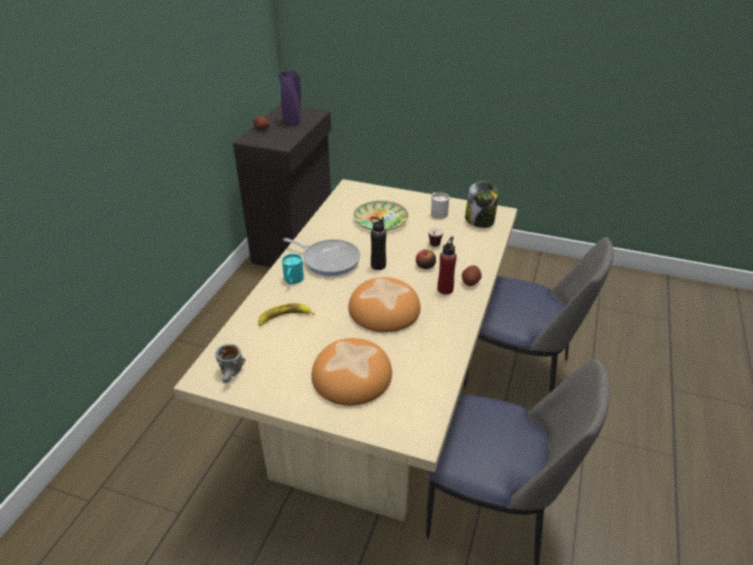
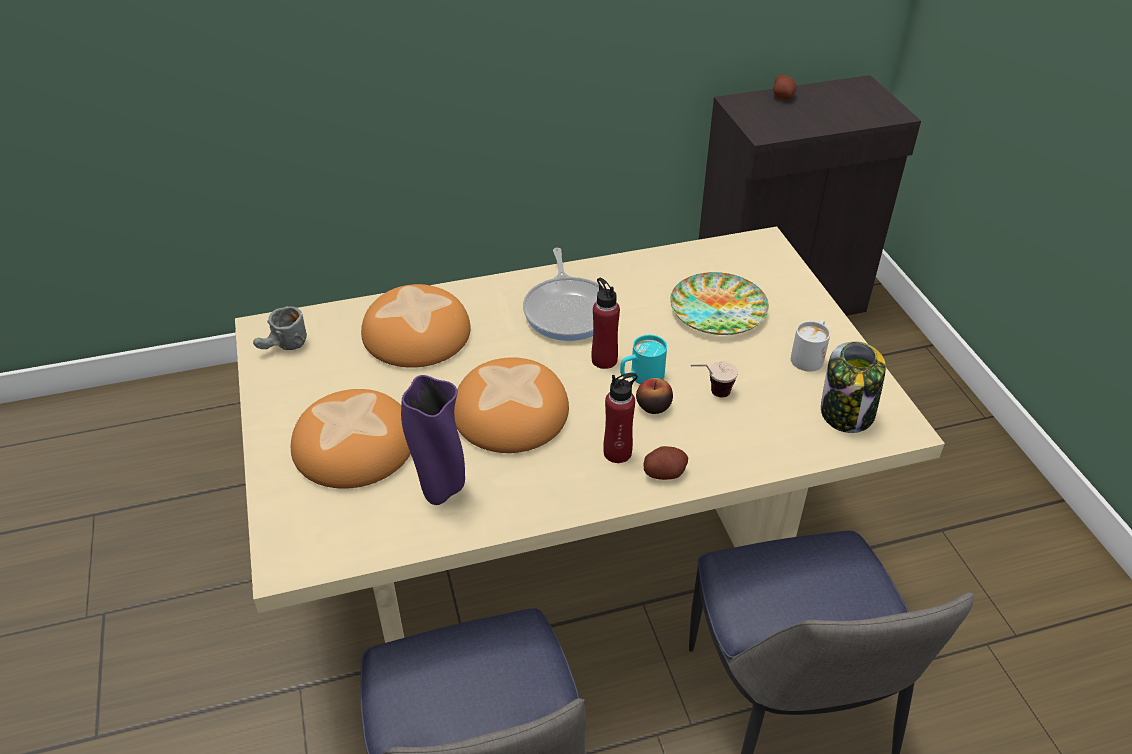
camera: 55 degrees right, 5 degrees up
(284, 318) = (415, 334): banana -> bread
(292, 281) = (493, 303): turquoise mug -> turquoise mug (641, 377)
(293, 122) = (838, 109): purple vase -> purple vase (441, 490)
(378, 265) = (604, 360): black bottle -> red bottle

